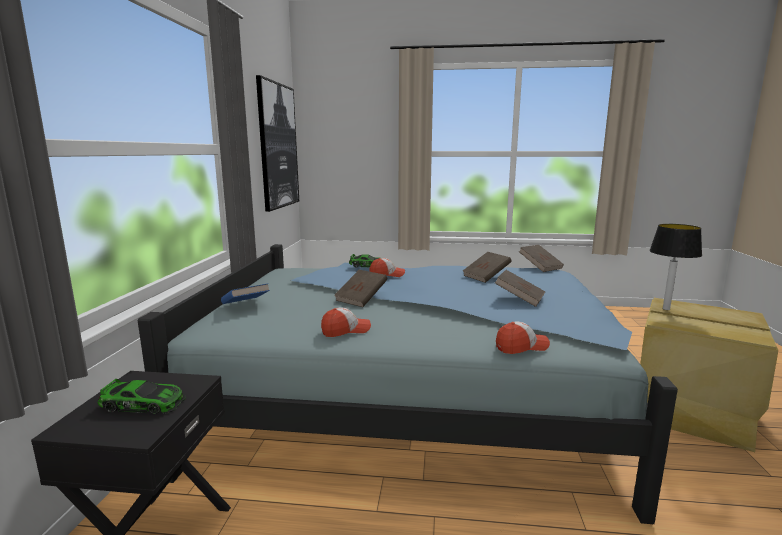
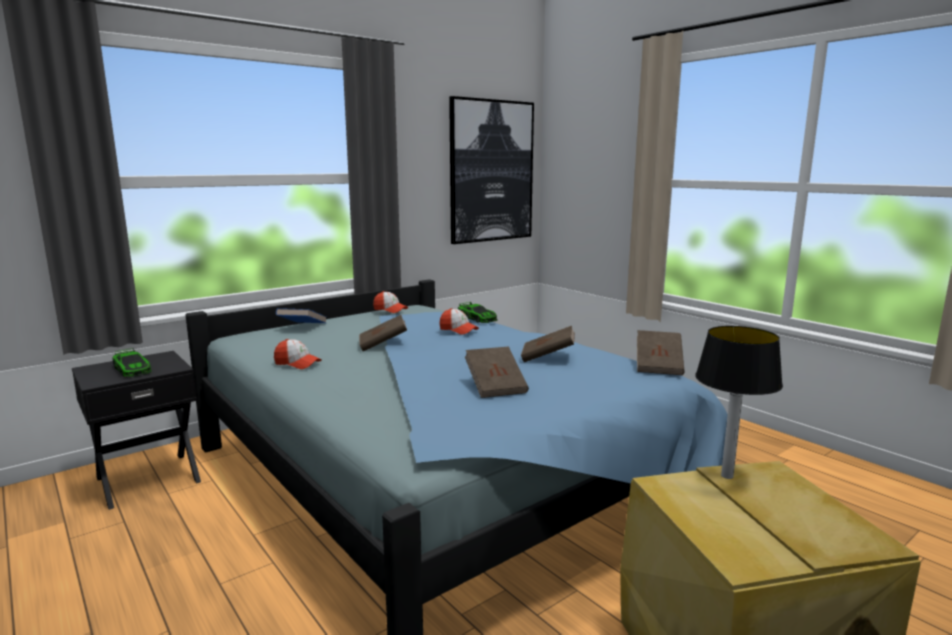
camera: 45 degrees right, 0 degrees up
(521, 347) = (359, 422): cap -> cap (390, 310)

